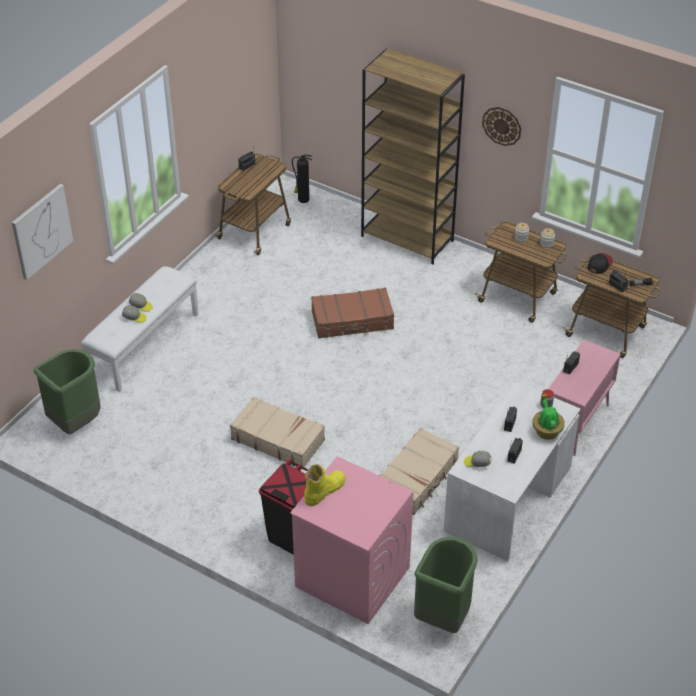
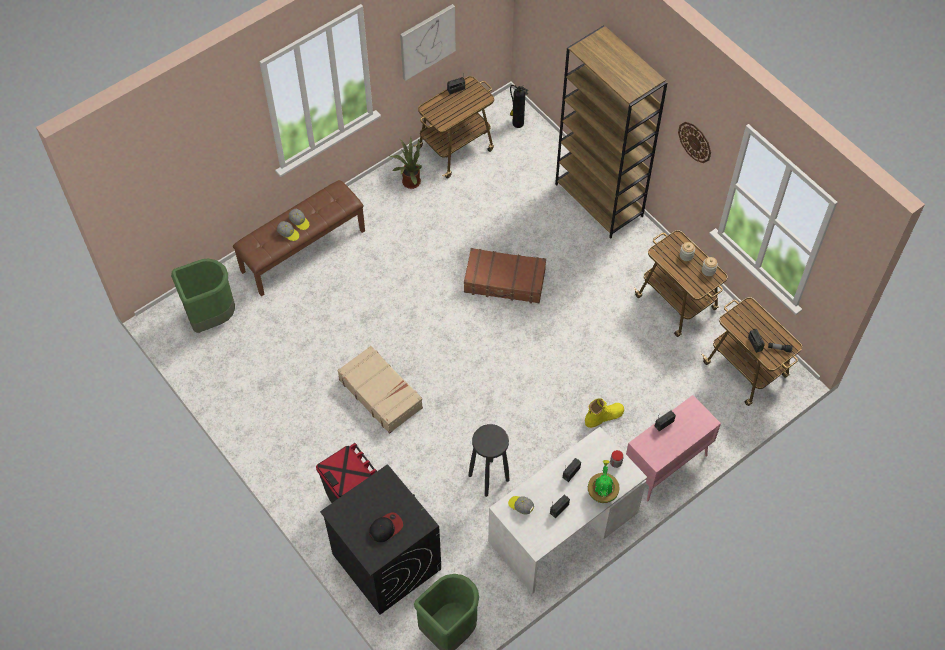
camera: 20 degrees right, 15 degrees up
(41, 231) = (195, 153): picture -> picture (427, 41)
(144, 344) = (303, 250): white bench -> brown bench
(223, 266) = (409, 181): none -> potted plant
(324, 491) = (359, 498): yellow boot -> yellow boot (604, 416)
(351, 576) = (386, 561): pink washing machine -> black washing machine
(417, 478) = (489, 477): beige suitcase -> black stool
(599, 264) = (749, 312): cap -> cap (386, 528)

